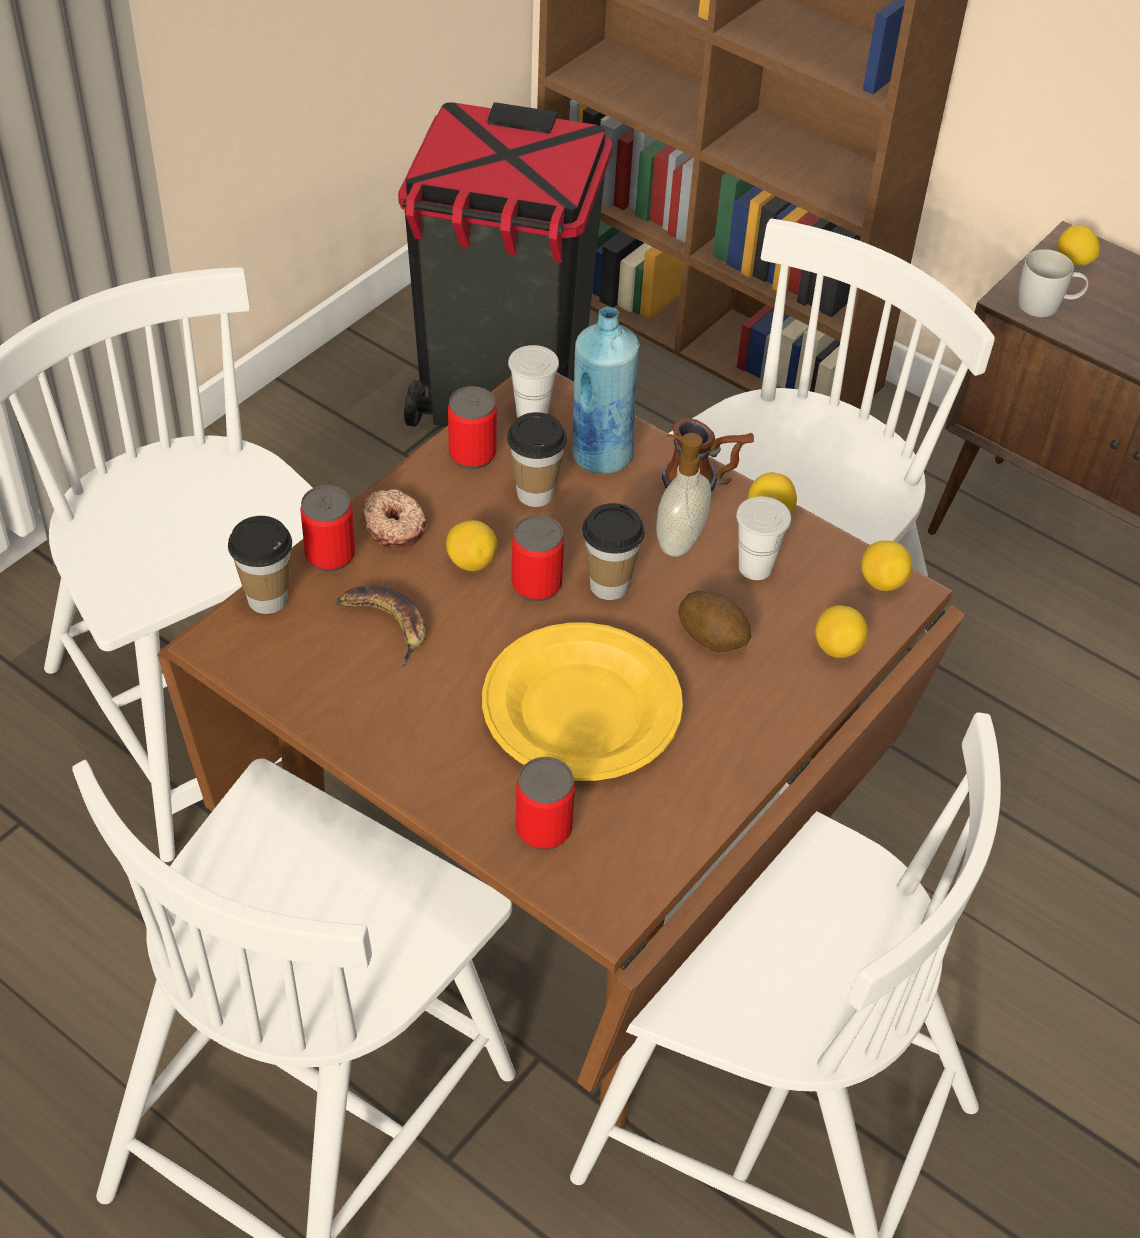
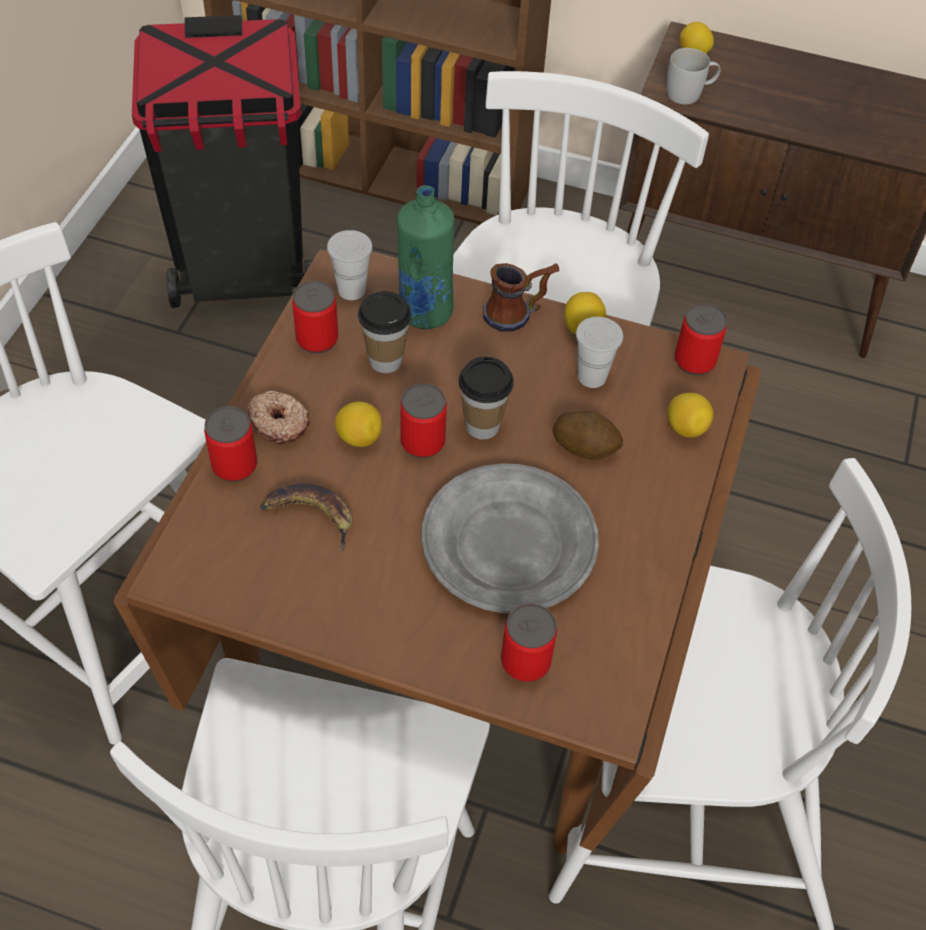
camera: 20 degrees left, 5 degrees up
(267, 599) = (196, 523): cup -> none
(583, 709) = (510, 543): yellow plate -> grey plate
(601, 456) = (425, 312): blue bottle -> green bottle
(678, 540) = (520, 370): soap dispenser -> none
(882, 582) = (694, 361): lemon -> can

